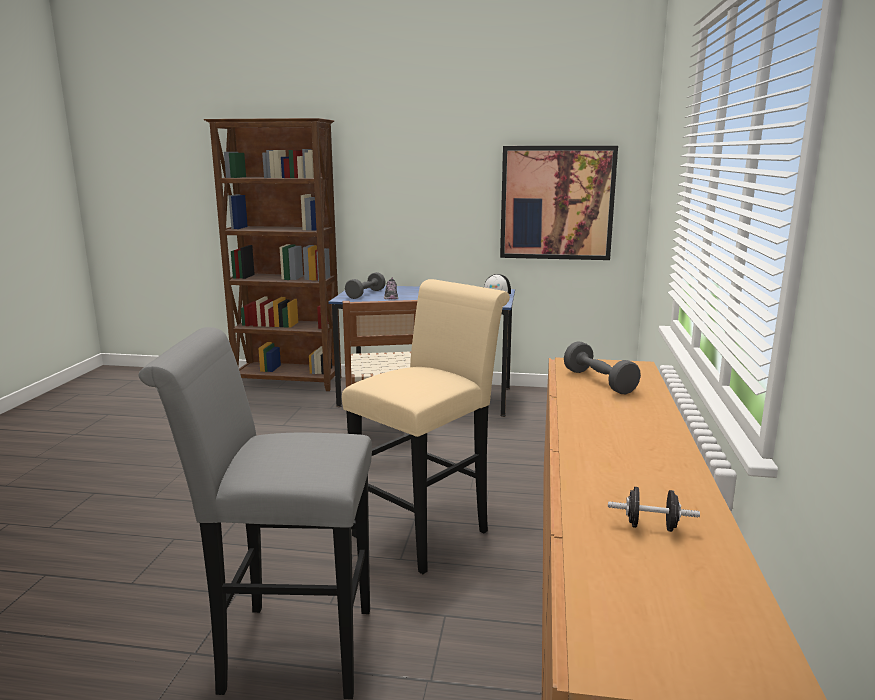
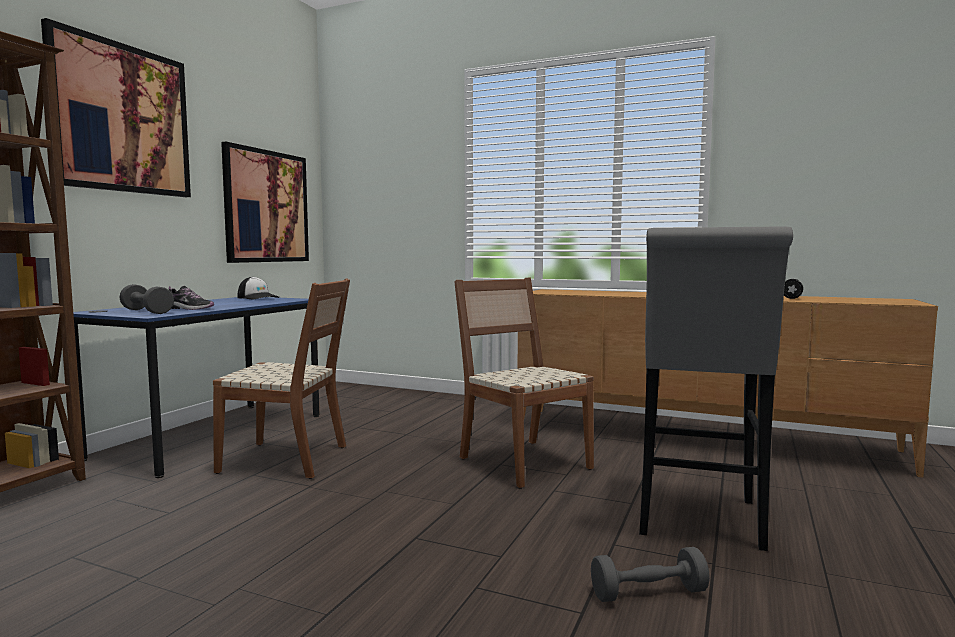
camera: 75 degrees left, 10 degrees down
(407, 144) = (122, 119): none -> picture
(427, 529) = (522, 461): beige stool -> chair
(599, 382) = (580, 292): grey dumbbell -> grey dumbbell (648, 593)

